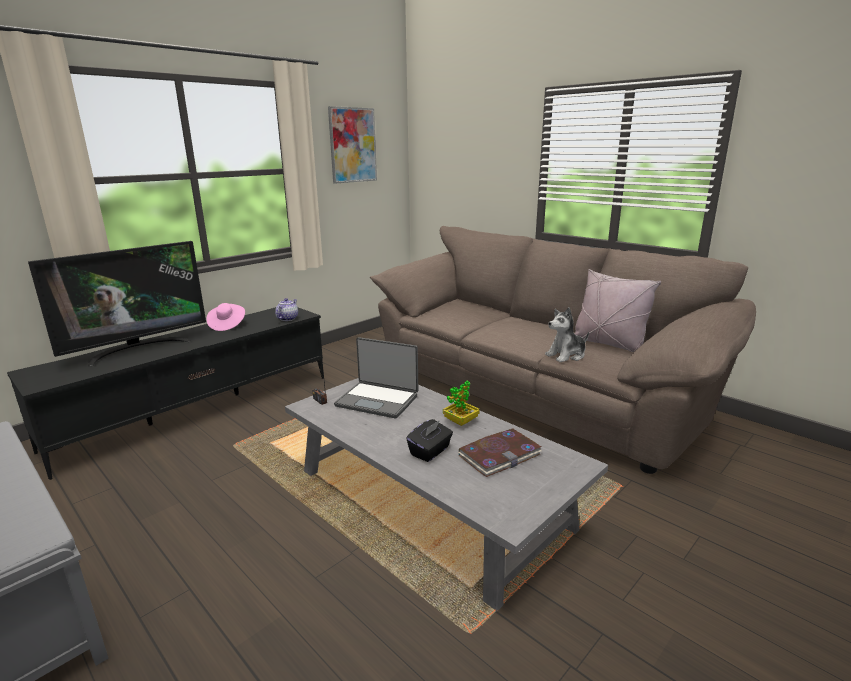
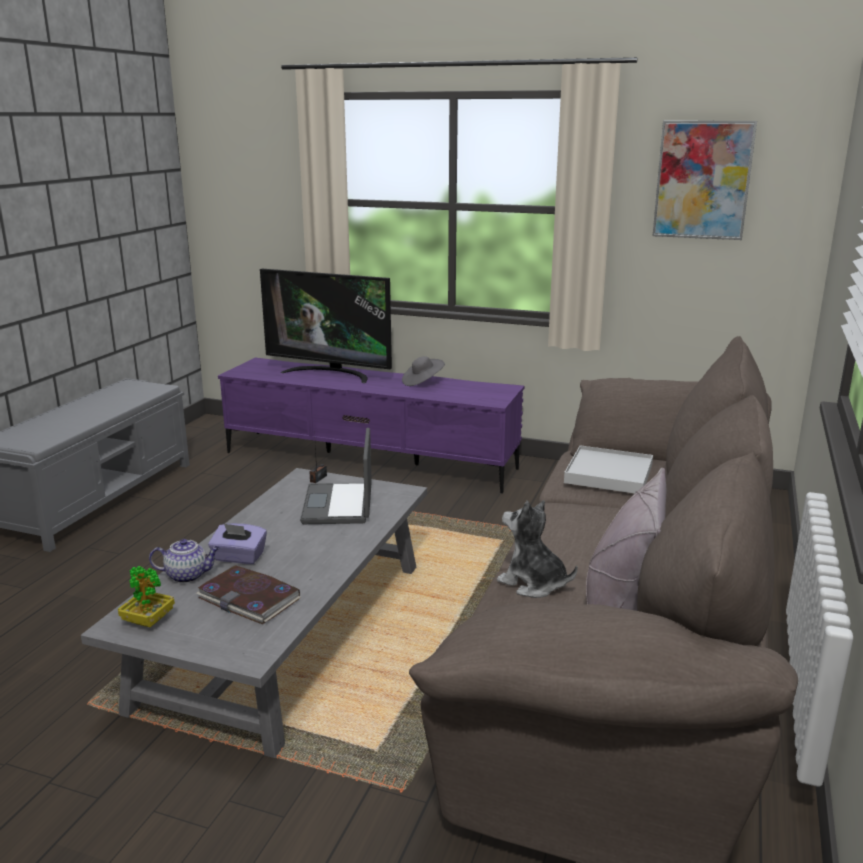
camera: 65 degrees right, 0 degrees up
(198, 410) = (371, 460): black tv stand -> purple tv stand
(227, 325) = (422, 382): pink hat -> grey hat
(287, 318) = (473, 398): teapot -> teapot (188, 575)
(430, 451) = (239, 557): black tissue box -> purple tissue box
(457, 313) = (609, 474): none -> white tray
(460, 421) = (318, 561): potted plant -> potted plant (148, 621)

